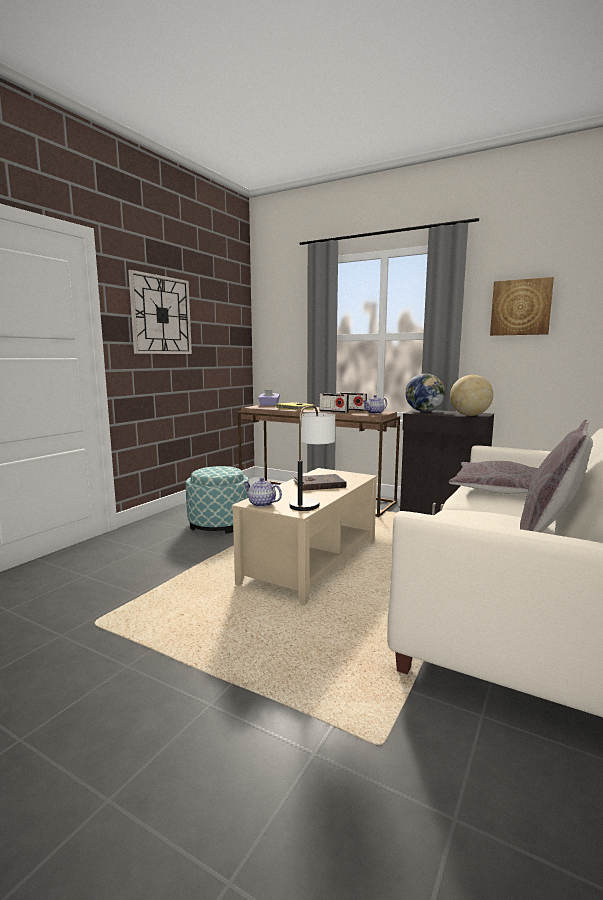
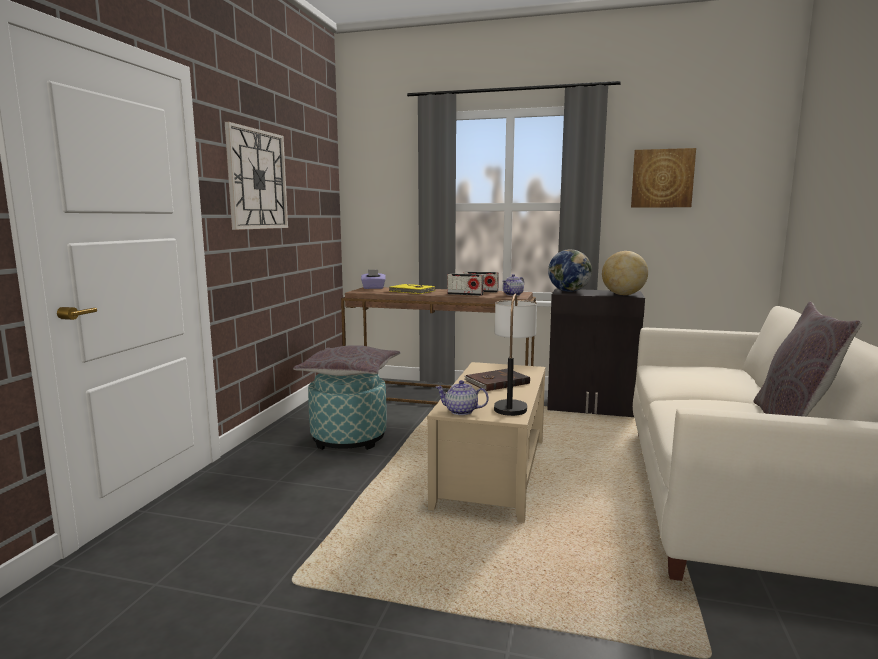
camera: 15 degrees left, 0 degrees up
(501, 490) = (696, 375): grey pillow -> grey pillow (350, 372)

